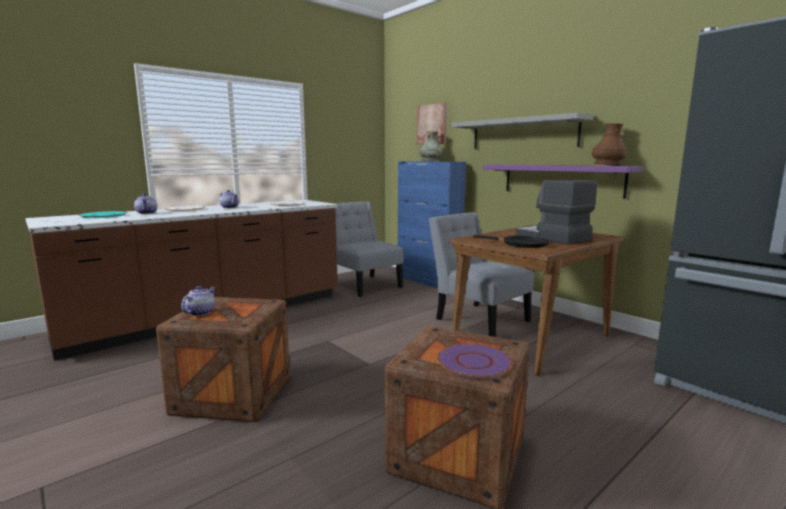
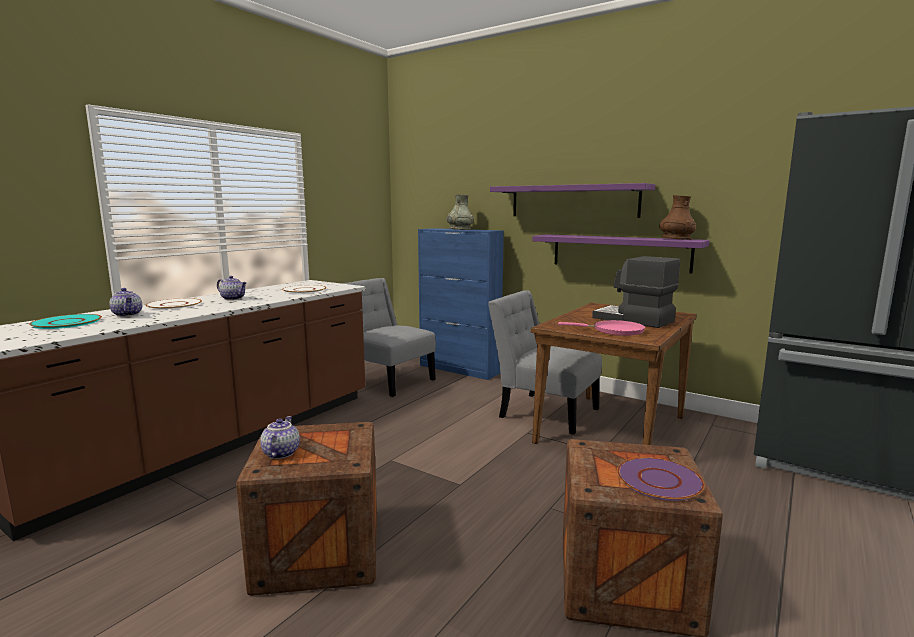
camera: 15 degrees left, 0 degrees up
(432, 124) = (457, 185): picture -> none
(521, 244) = (614, 331): black frying pan -> pink frying pan
(522, 134) = (573, 201): grey shelf -> purple shelf

